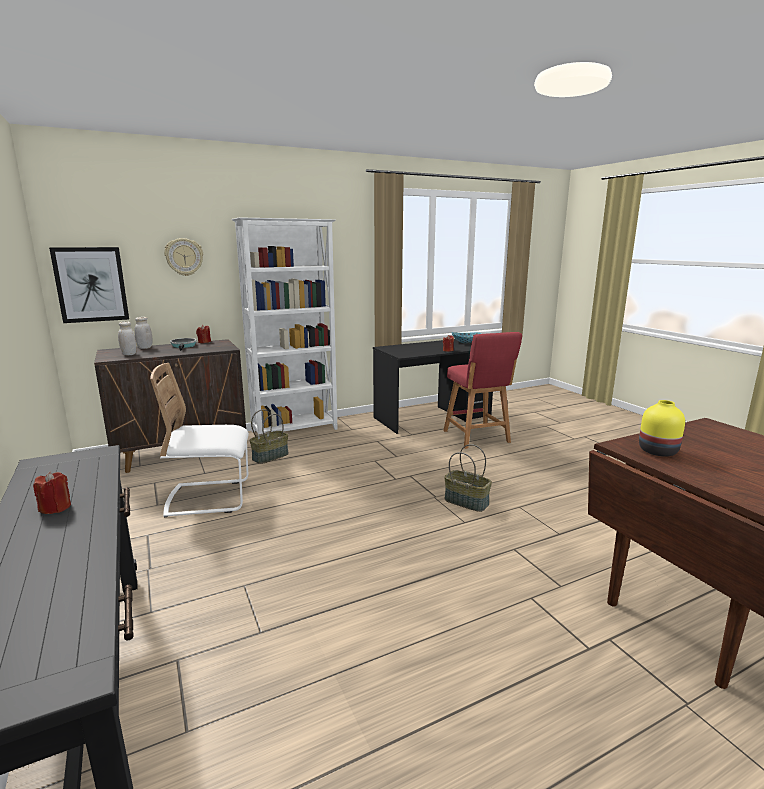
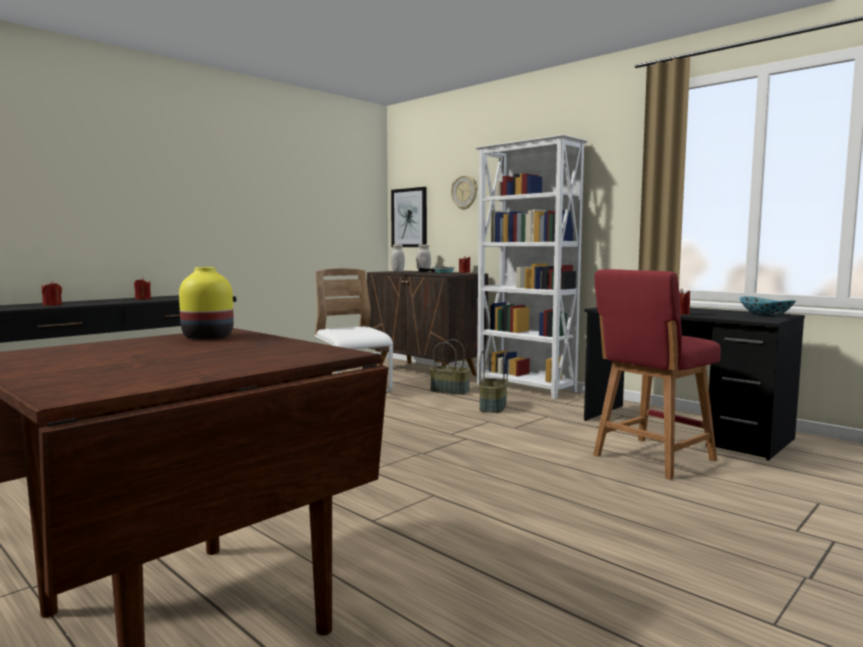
camera: 70 degrees right, 10 degrees down
(60, 594) = (52, 305): none -> red candle
(467, 502) = (422, 468): basket -> basket (493, 407)

